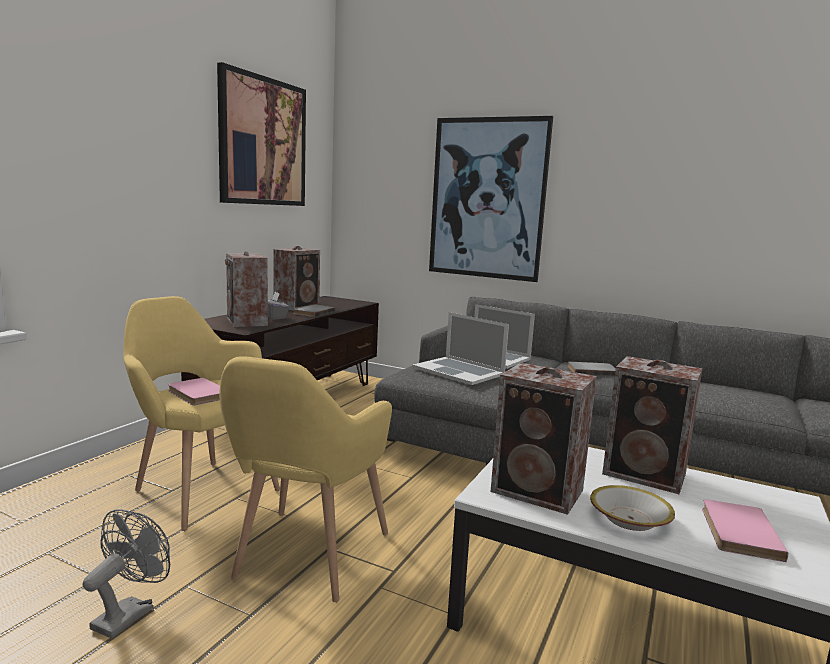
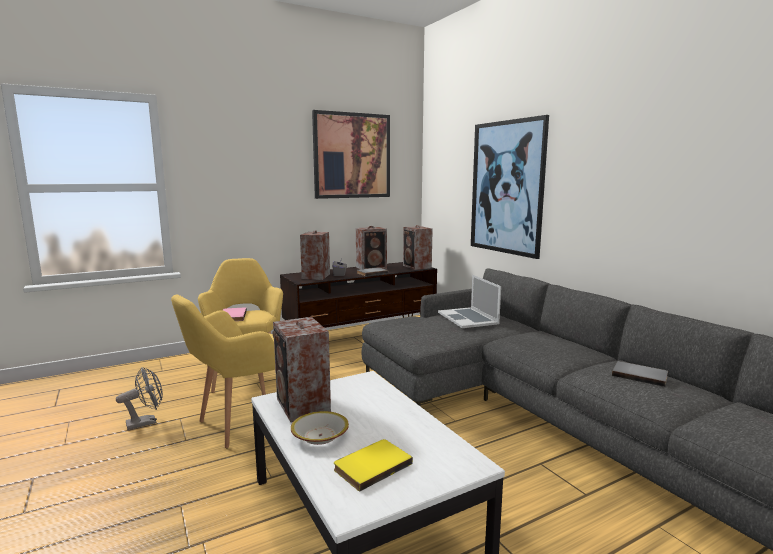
camera: 35 degrees right, 0 degrees up
(459, 371) = (421, 325): laptop -> none
(591, 370) = (533, 340): grey book -> grey book (639, 375)
(647, 475) = (396, 417): speaker -> speaker (417, 267)
(737, 532) = (371, 465): pink book -> yellow book

